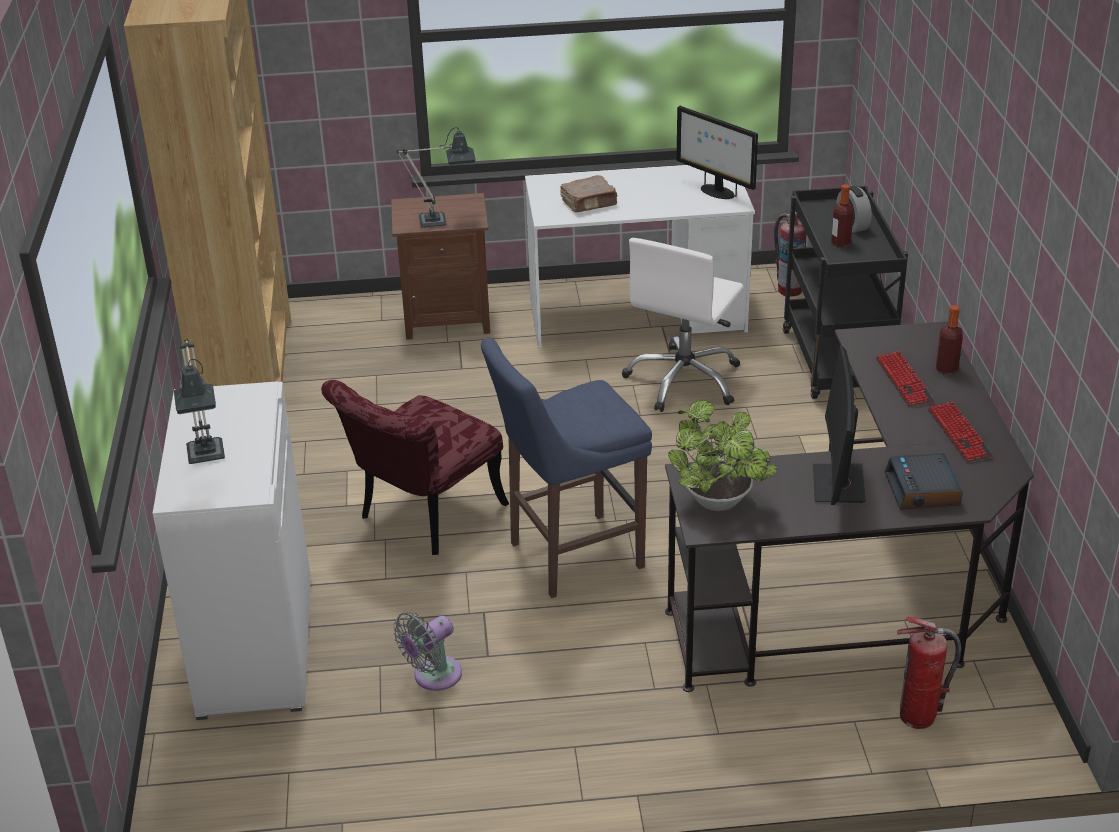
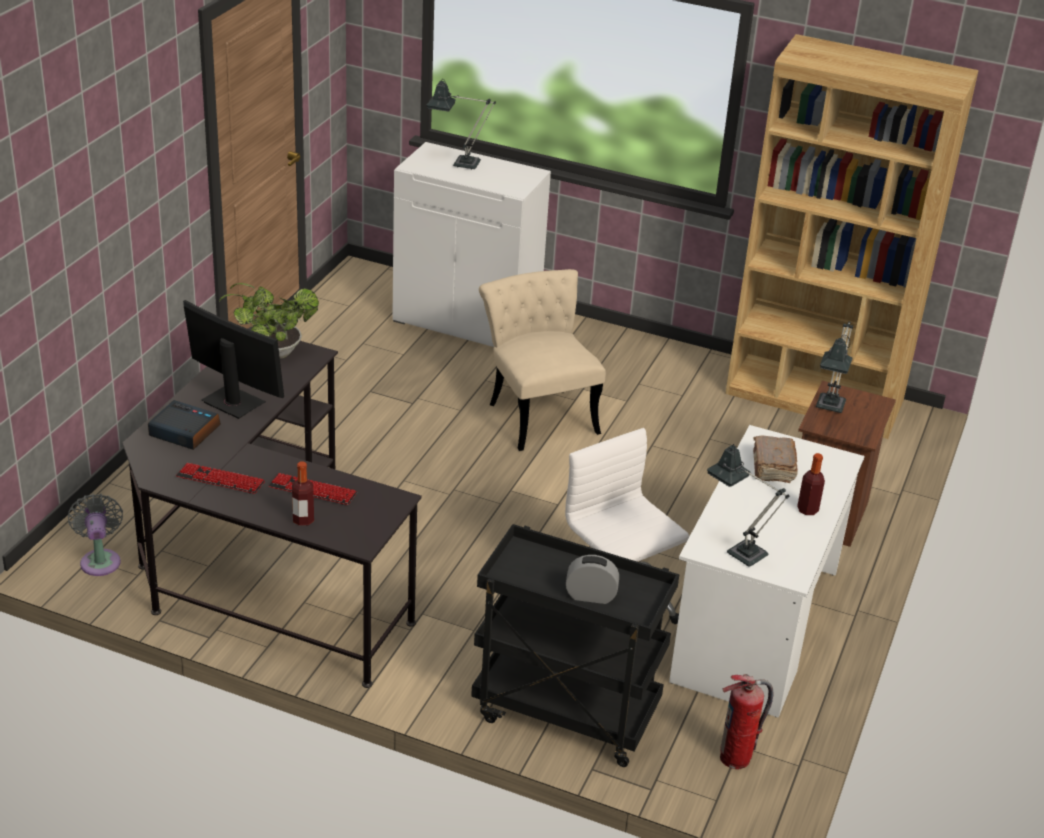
camera: 115 degrees right, 0 degrees up
(422, 518) = (537, 412): red chair -> beige chair
(433, 676) = (373, 368): grey fan -> grey fan (100, 560)
(569, 556) = (433, 454): blue stool -> none
(716, 192) = (740, 550): monitor -> table lamp
(841, 243) = (562, 570): bottle -> bottle (807, 510)
(918, 717) = (124, 523): fire extinguisher -> none

